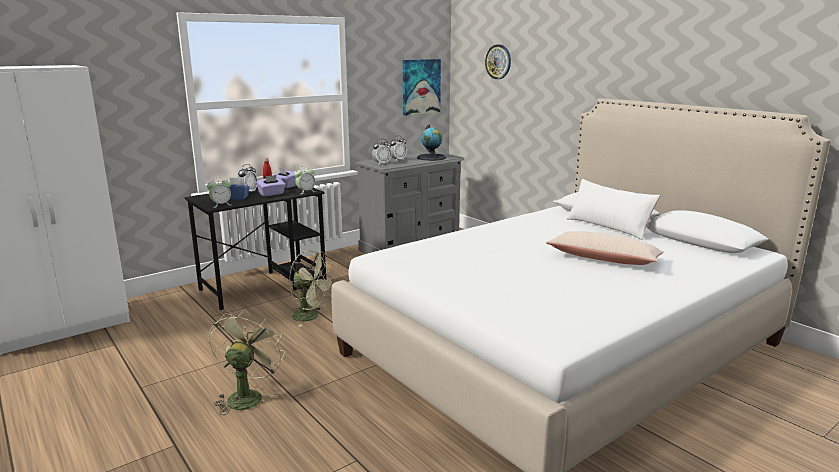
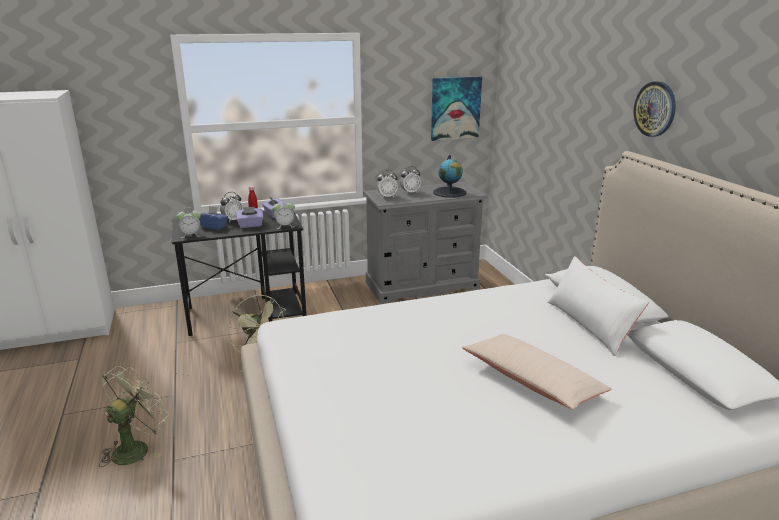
camera: 20 degrees right, 5 degrees up
(498, 61) = (538, 86): wall clock -> wall clock (655, 109)

